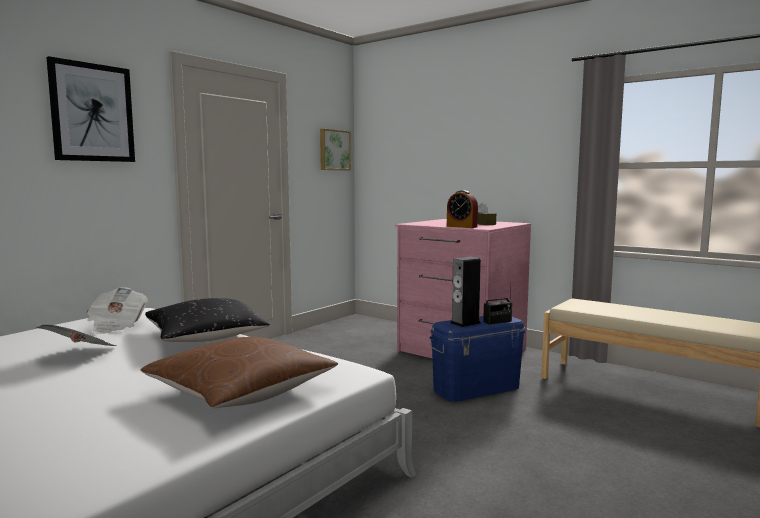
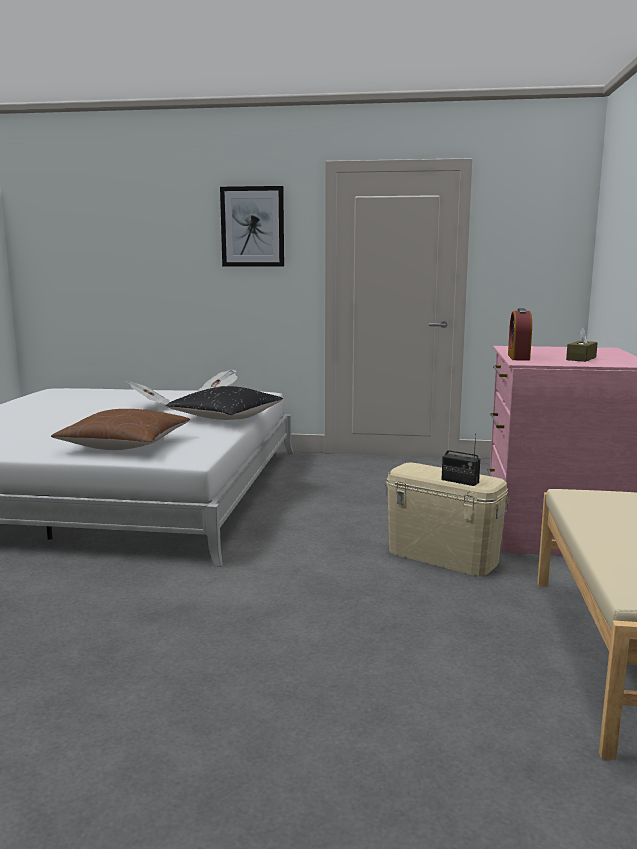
camera: 60 degrees right, 5 degrees up
(334, 150) = (550, 245): picture -> none
(465, 323) = (427, 471): speaker -> none
(476, 388) = (443, 556): blue storage box -> beige storage box

